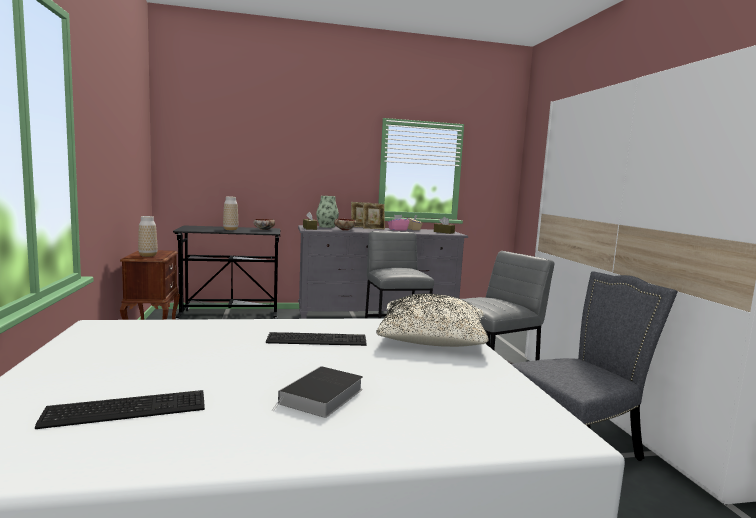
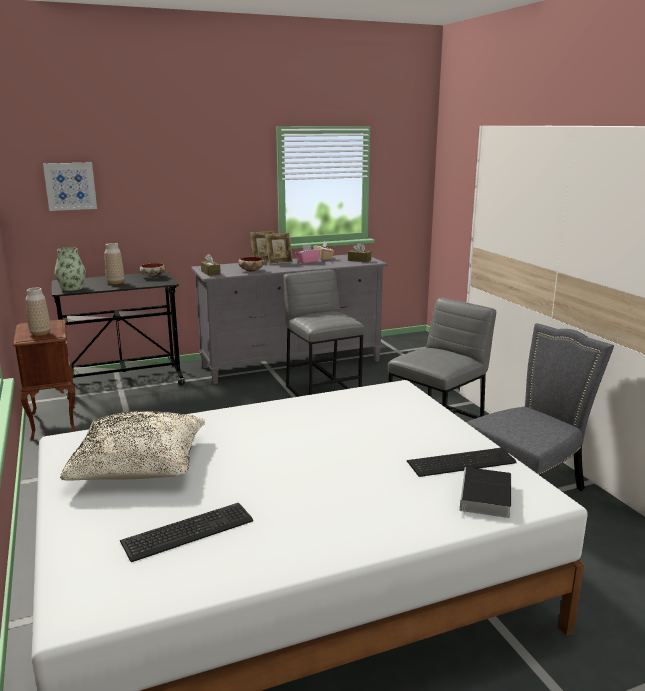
camera: 10 degrees left, 10 degrees up
(208, 151) = (70, 186): none -> picture
(316, 339) = (294, 427): keyboard -> keyboard (459, 461)
(321, 397) = (340, 493): book -> book (486, 497)
(327, 226) = (226, 266): vase -> vase (72, 288)
(433, 337) = (399, 409): beige pillow -> beige pillow (139, 462)

